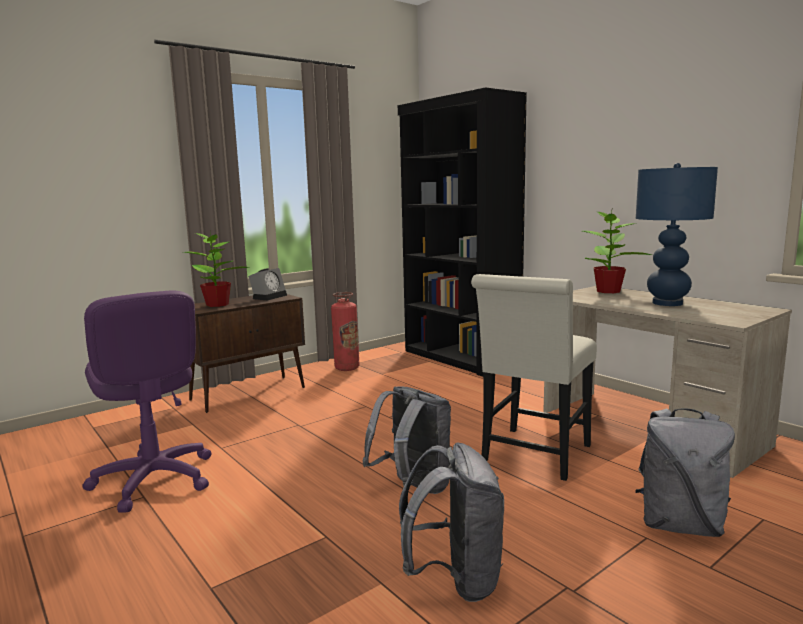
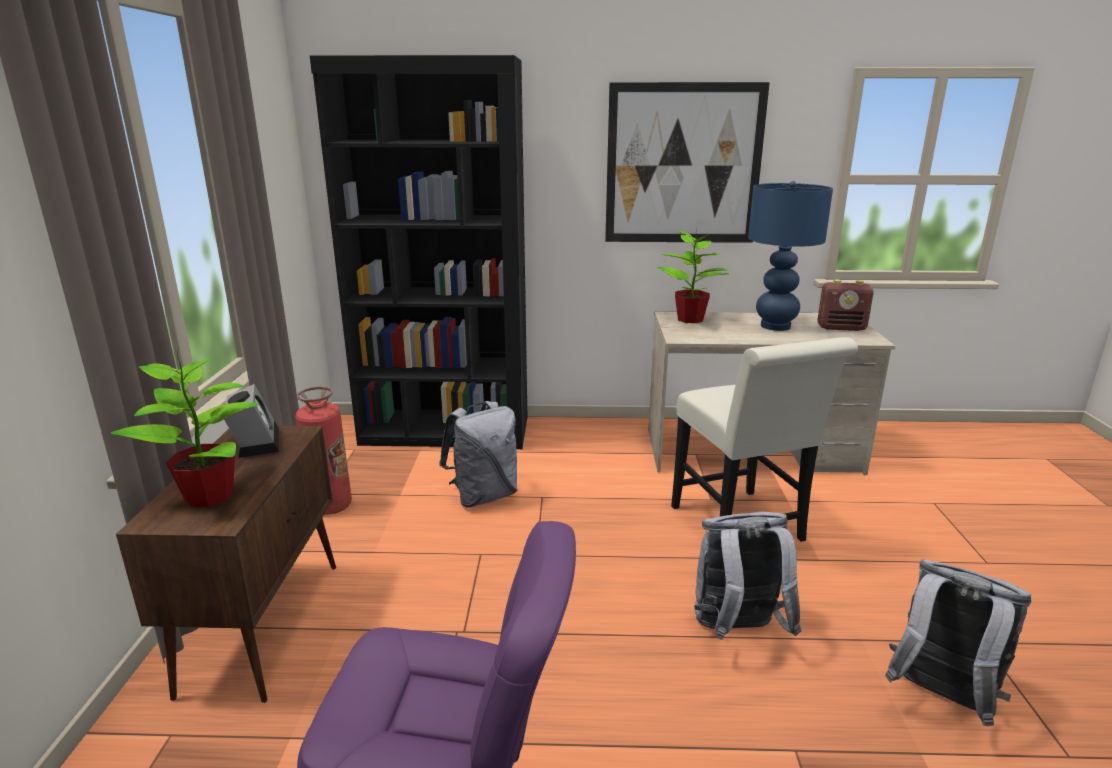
camera: 50 degrees left, 10 degrees up
(638, 161) = (683, 165): none -> picture
(680, 525) = (919, 537): grey backpack -> grey backpack (483, 496)
(732, 313) = (841, 328): none -> radio

